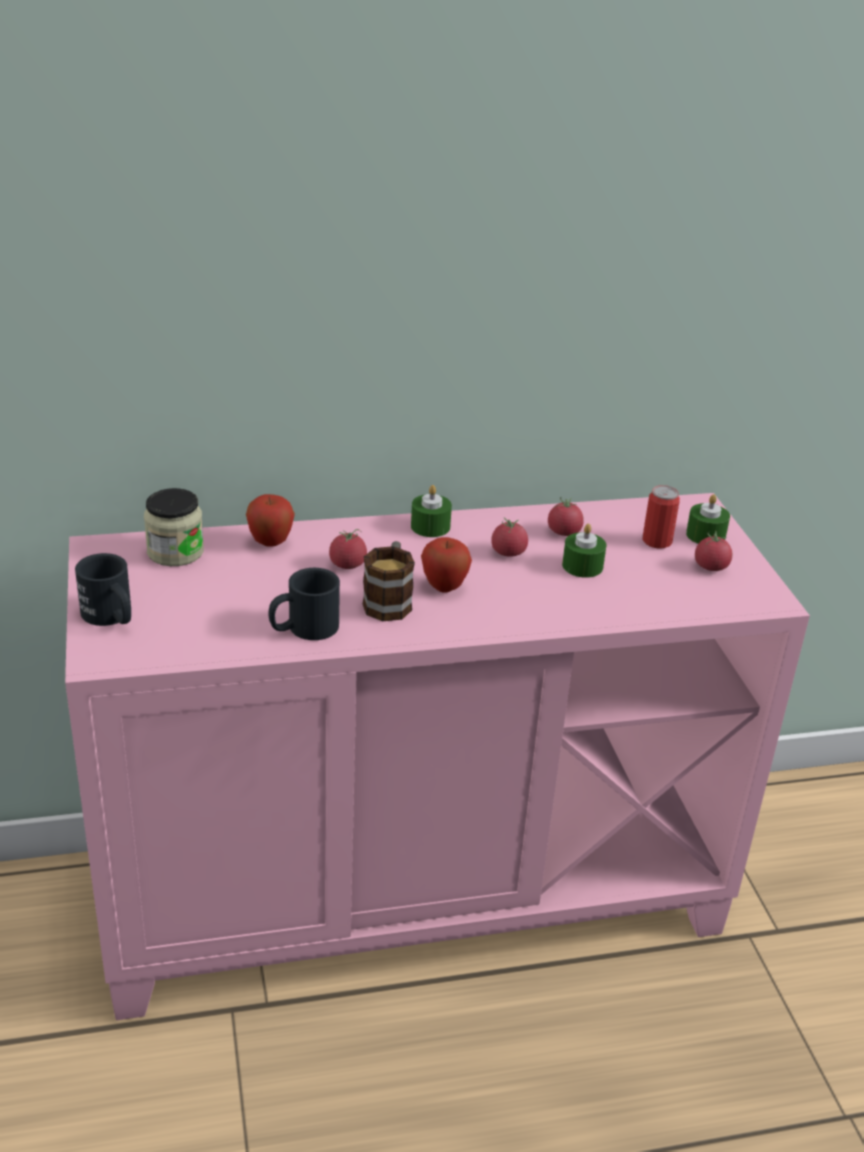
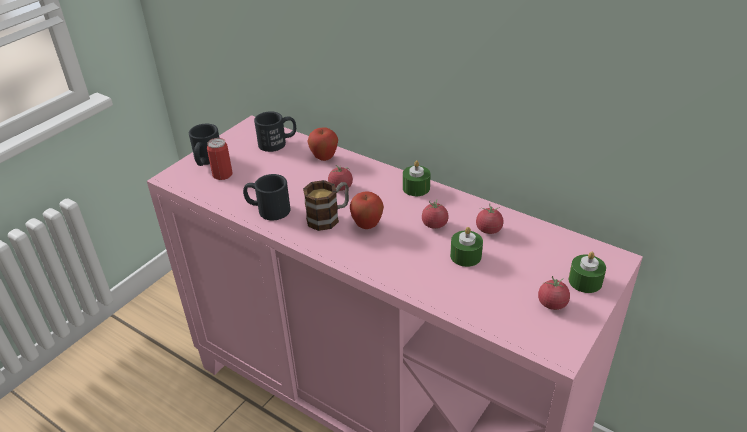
camera: 50 degrees right, 5 degrees up
(175, 552) = (278, 142): jar -> black mug
(657, 541) = (542, 267): can -> can (222, 174)

